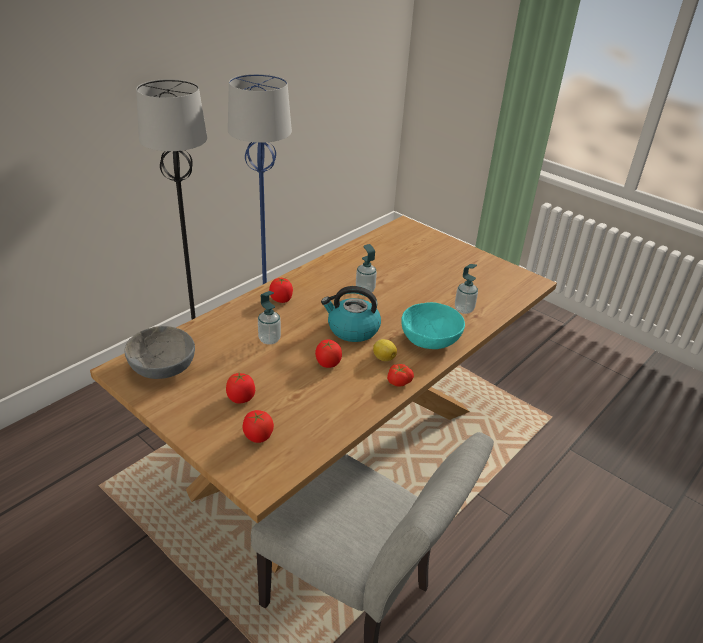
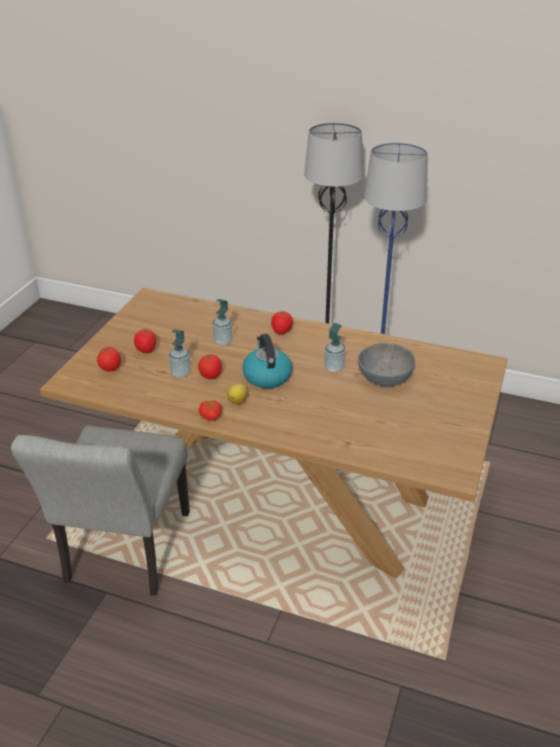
camera: 70 degrees right, 0 degrees up
(162, 368) = (160, 310): grey bowl -> grey bowl (384, 377)
(430, 340) = (284, 422): turquoise bowl -> none
(464, 309) = (353, 433): soap dispenser -> soap dispenser (180, 373)

